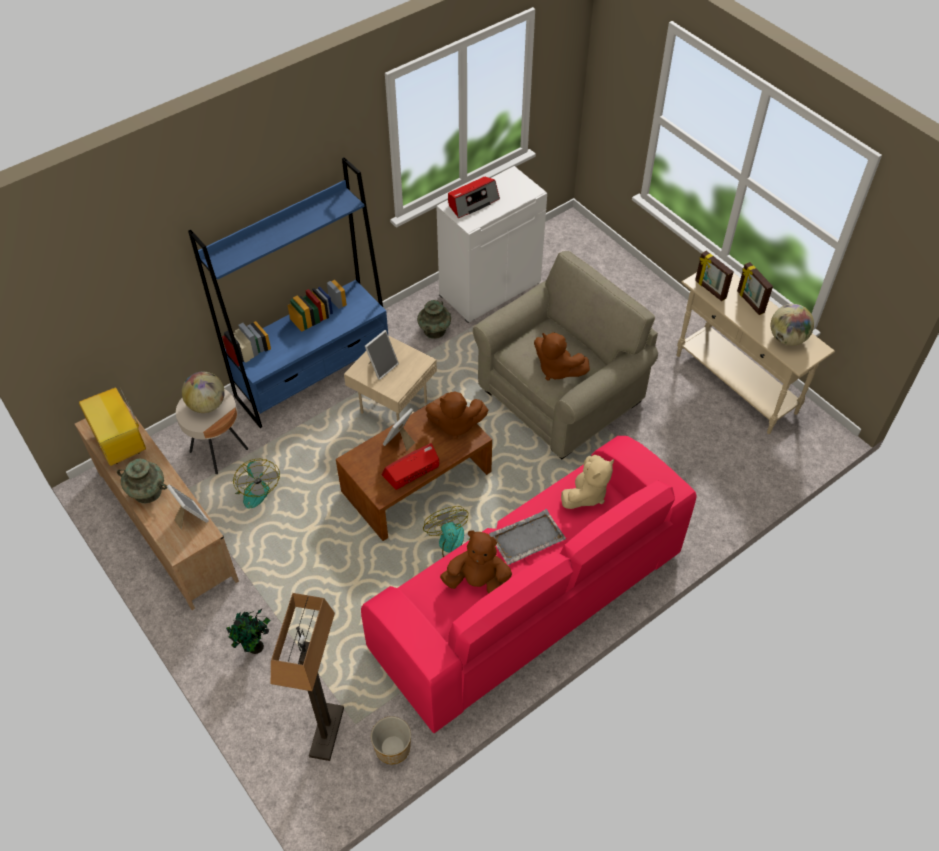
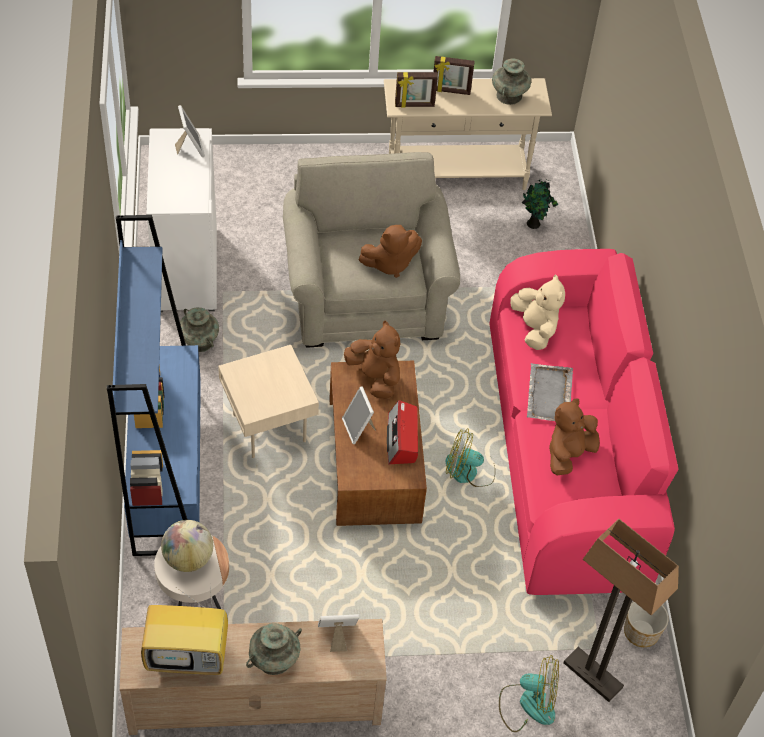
camera: 60 degrees left, 0 degrees up
(254, 488) = (272, 598): fan -> fan (528, 704)
(255, 648) = (464, 689): potted plant -> potted plant (534, 224)
(382, 366) = (263, 390): picture frame -> picture frame (190, 147)
(455, 425) = (375, 377): brown plush toy -> brown plush toy turned 75 degrees counterclockwise
(472, 202) = (170, 185): radio -> none
(787, 338) = (509, 96): globe -> turquoise vase

